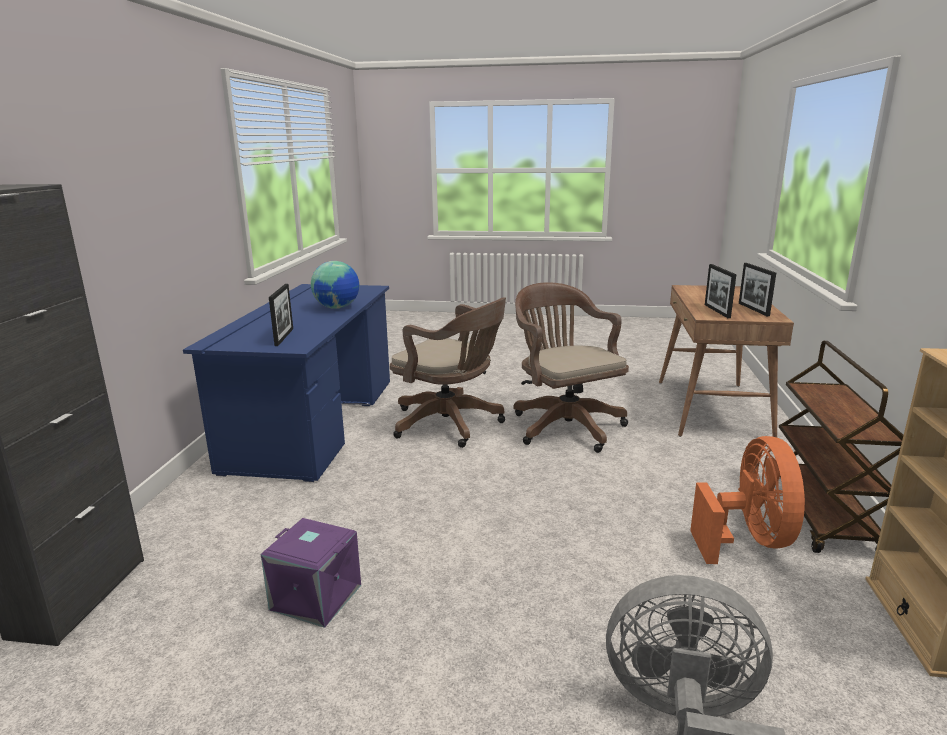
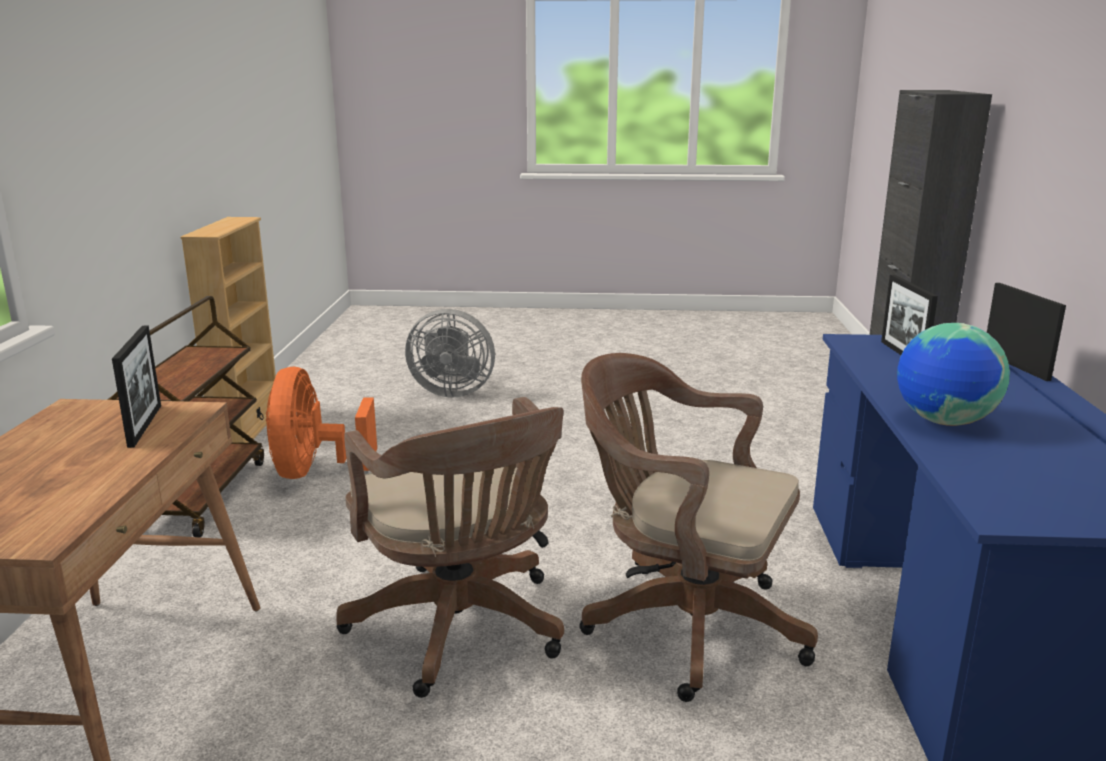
camera: 175 degrees right, 0 degrees up
(314, 598) = (710, 426): purple storage box -> none
(753, 309) = (57, 432): picture frame -> picture frame (1015, 366)

